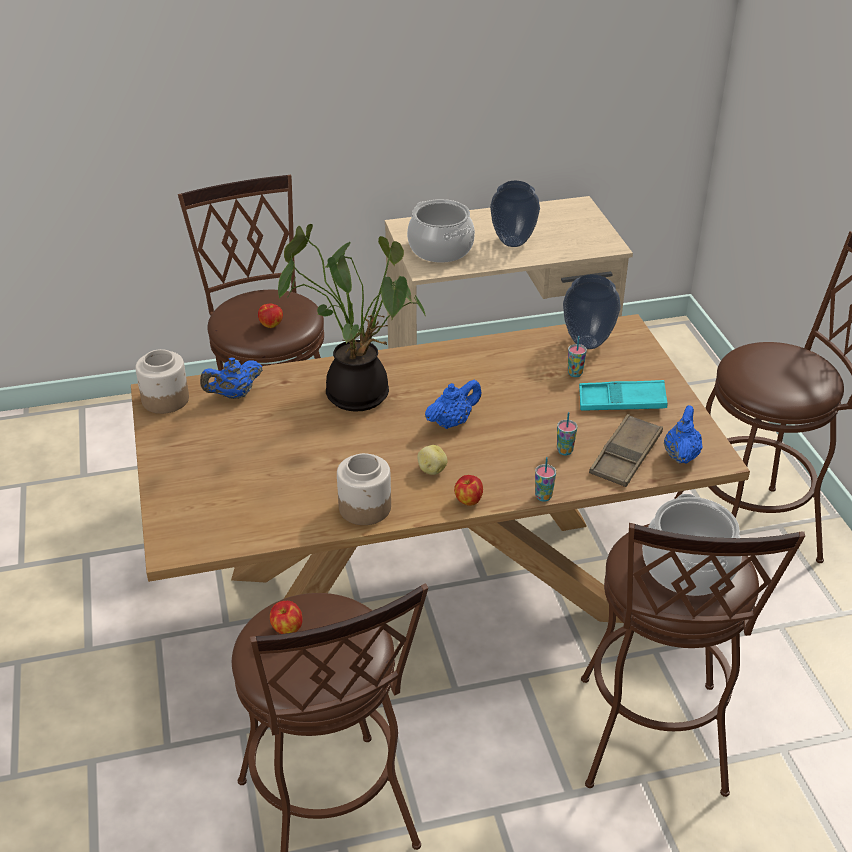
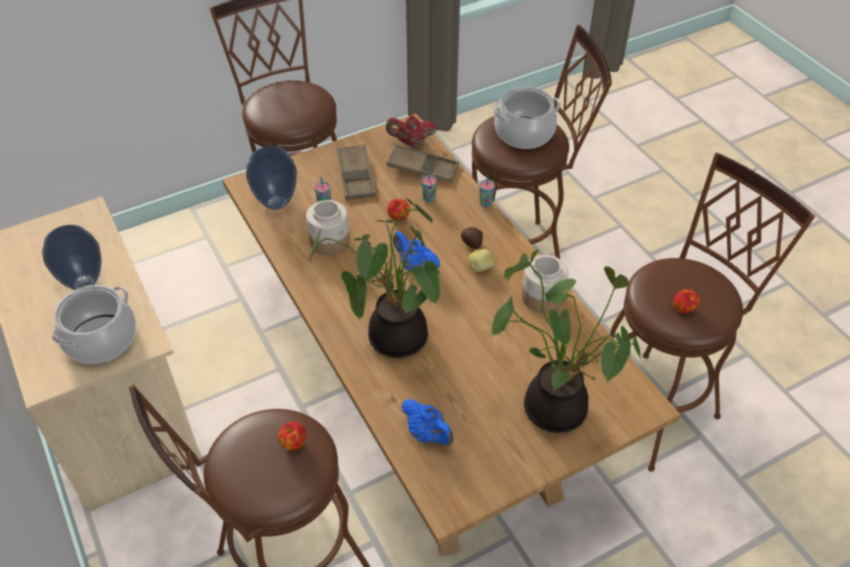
camera: 105 degrees left, 10 degrees up
(165, 400) = (456, 493): jar -> jar (330, 241)
(216, 482) = (556, 404): none -> potted plant
(468, 500) = (507, 241): apple -> apple (398, 217)
(473, 471) = (472, 244): none -> potato
(621, 402) = (356, 176): turquoise tray -> brown tray
(681, 455) = (411, 143): blue teapot -> red teapot

